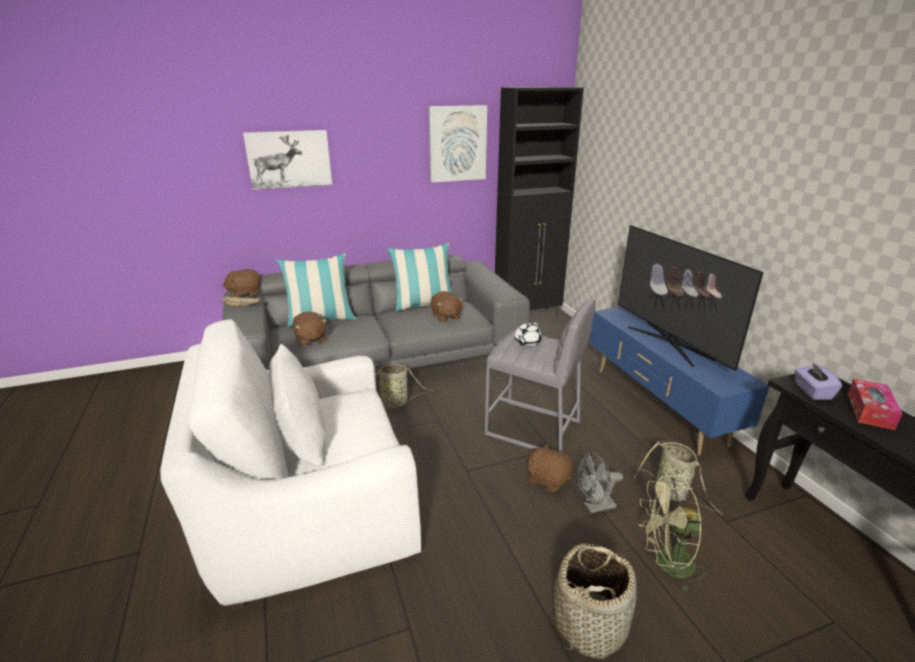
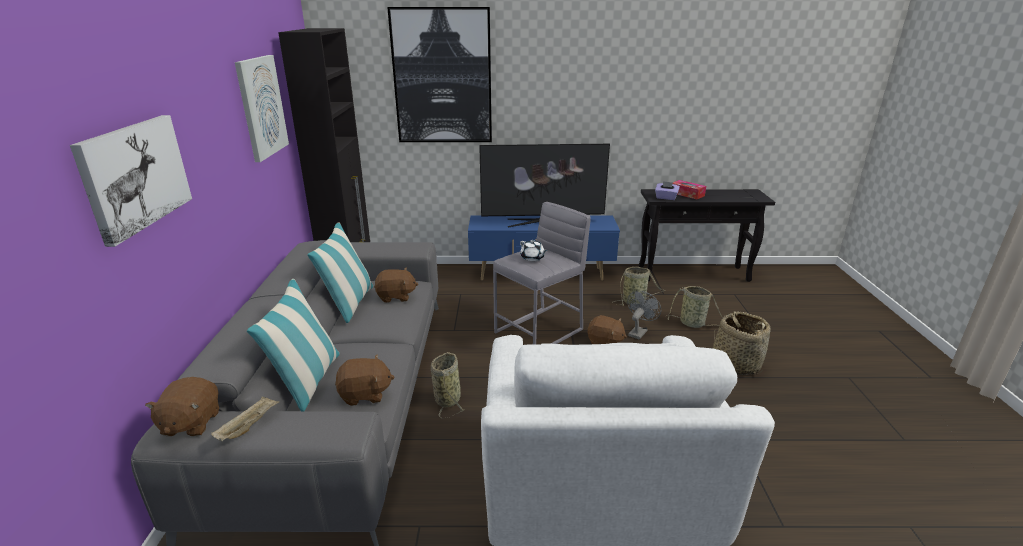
camera: 70 degrees left, 0 degrees up
(547, 479) = (605, 342): brown plush toy -> brown plush toy turned 120 degrees counterclockwise
(594, 506) = (639, 331): grey fan -> grey fan turned 150 degrees counterclockwise
(645, 145) = (442, 77): none -> picture
(666, 565) = (694, 324): green fan -> basket

